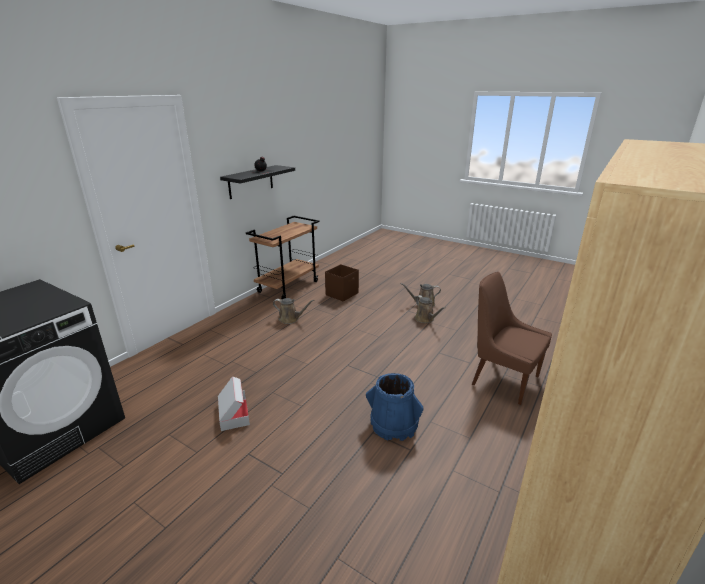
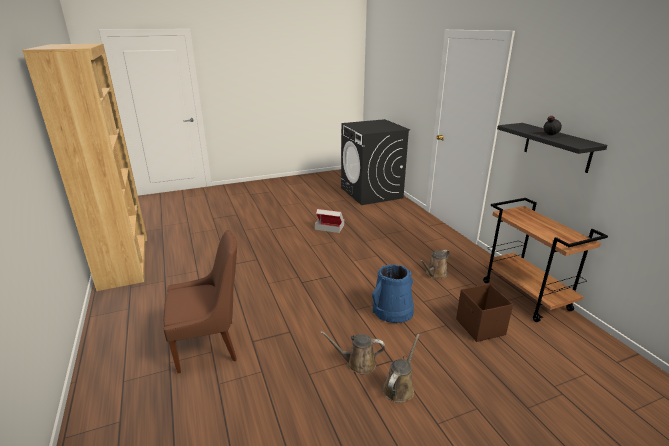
camera: 125 degrees right, 0 degrees up
(393, 424) = (251, 268): blue bucket -> blue bucket (392, 310)

